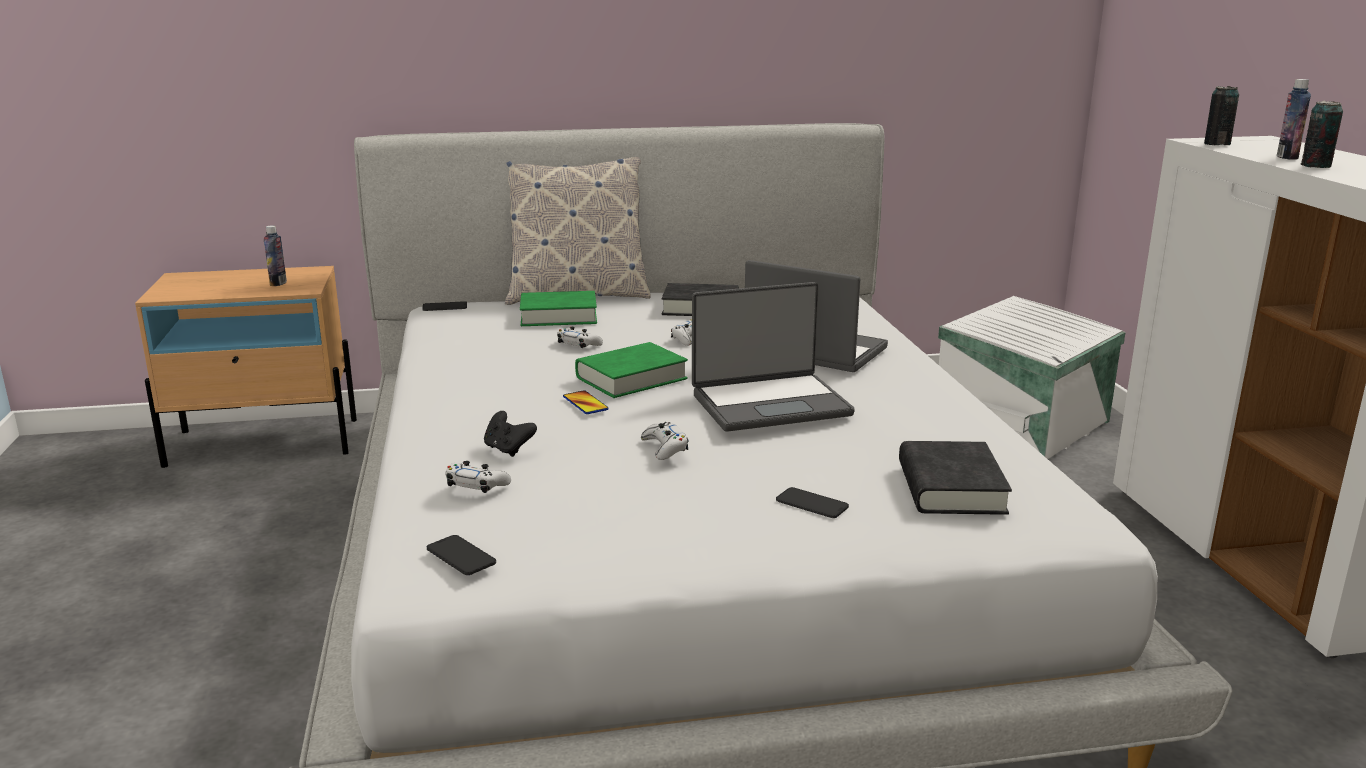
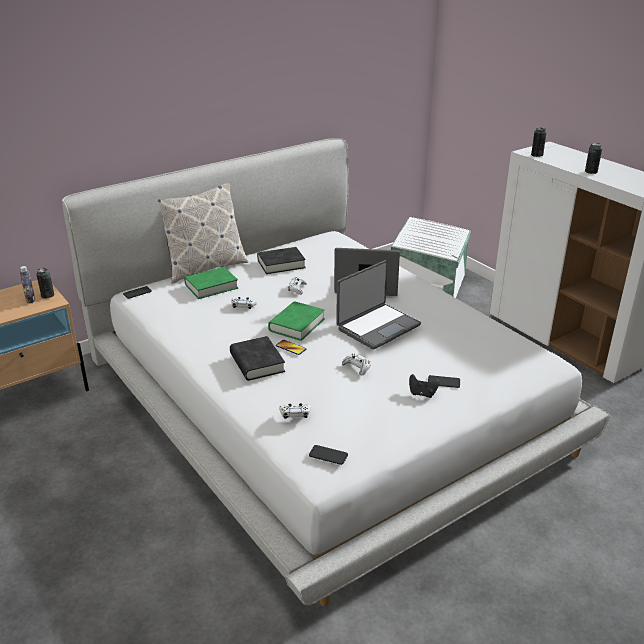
camera: 25 degrees left, 10 degrees up
(306, 282) = (48, 295): none -> can
(508, 449) = (283, 387): black game controller -> black game controller (422, 394)
(950, 488) = (491, 358): black book -> black book (257, 363)
(1287, 157) = (574, 164): bottle -> none

